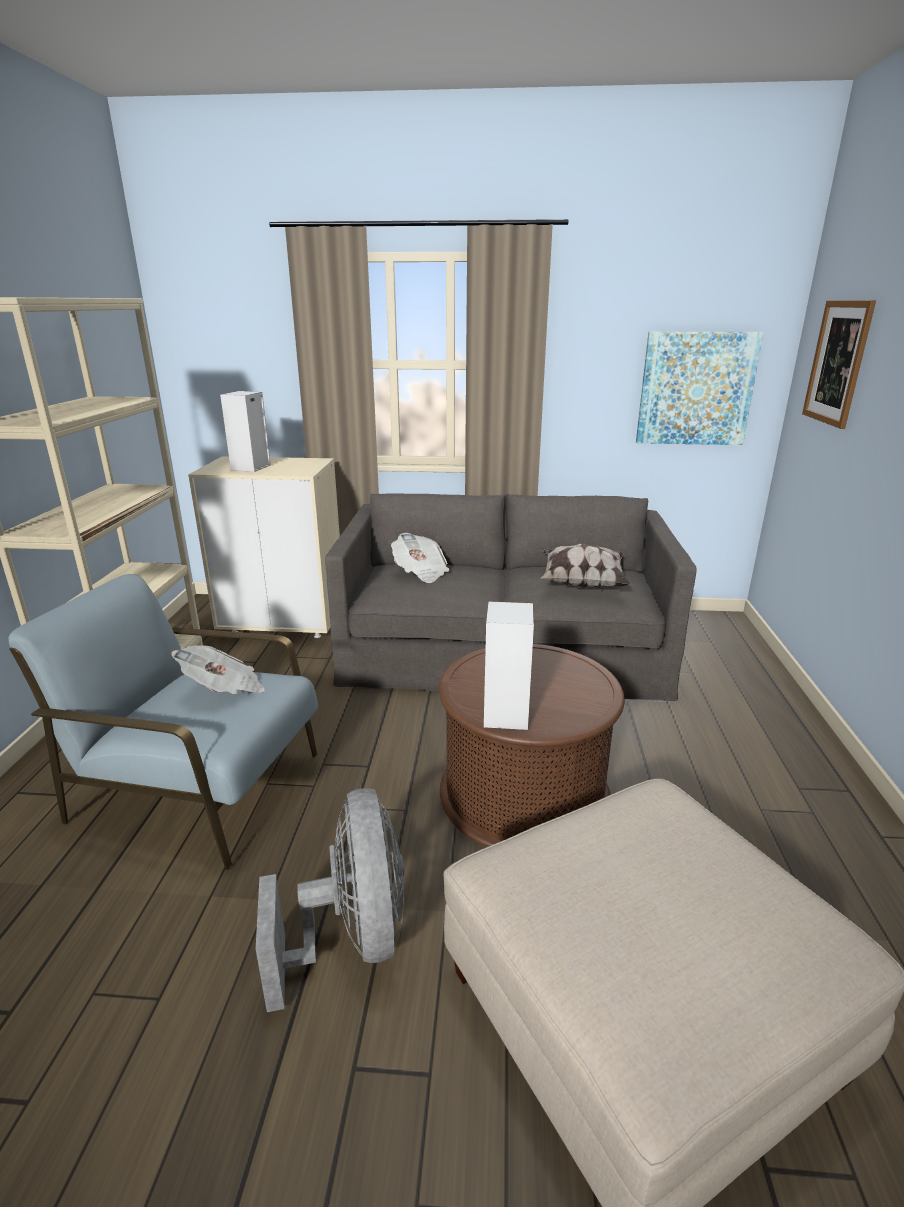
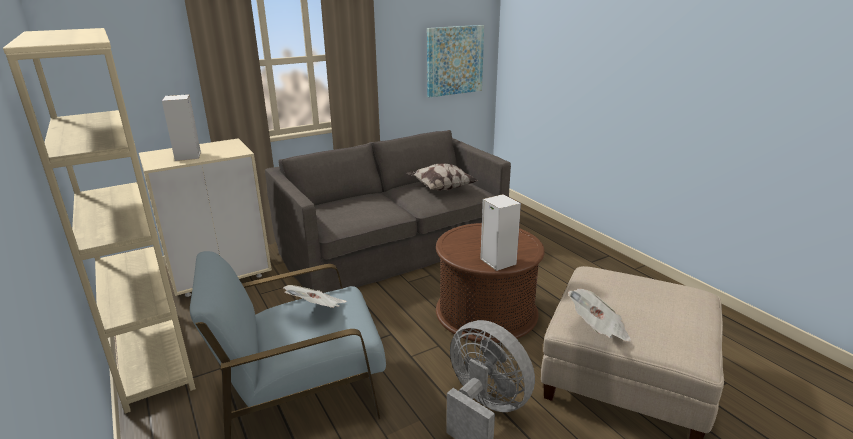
camera: 35 degrees left, 0 degrees up
(420, 572) = (341, 206): newspaper -> newspaper (598, 329)
(837, 362) = (534, 41): picture -> none

